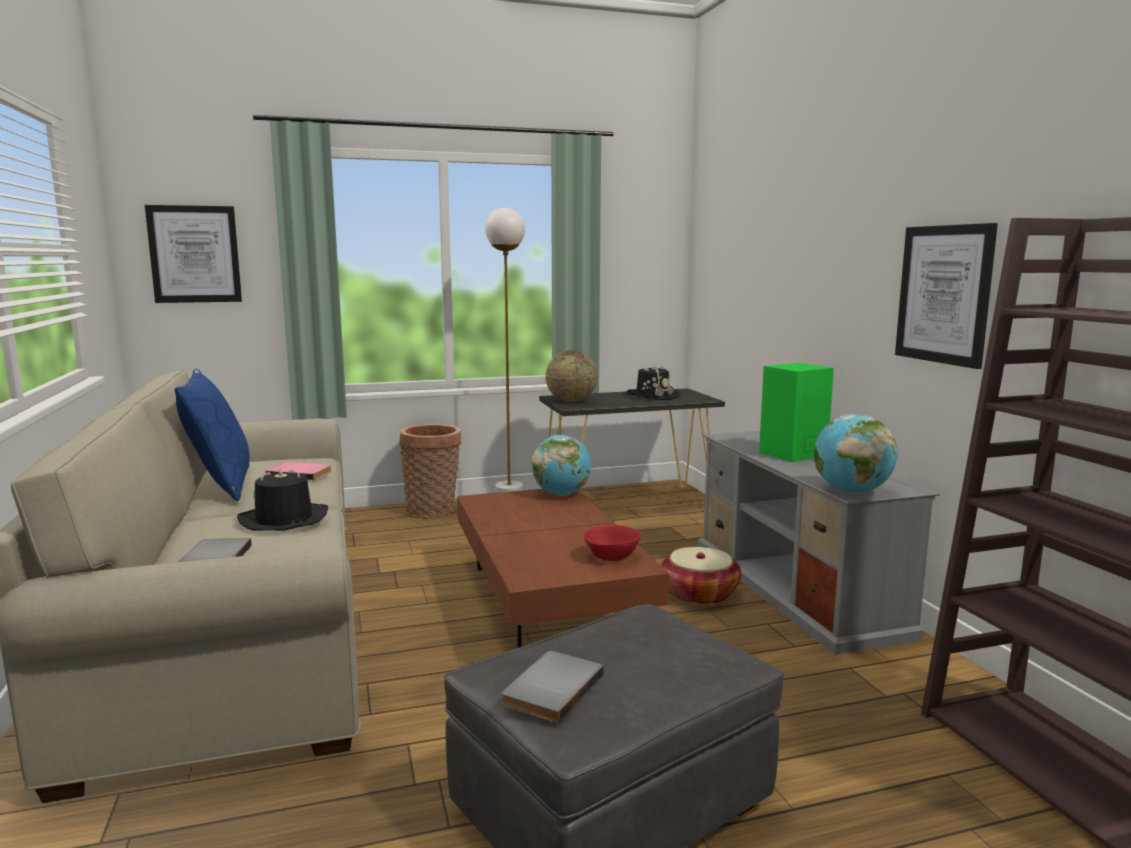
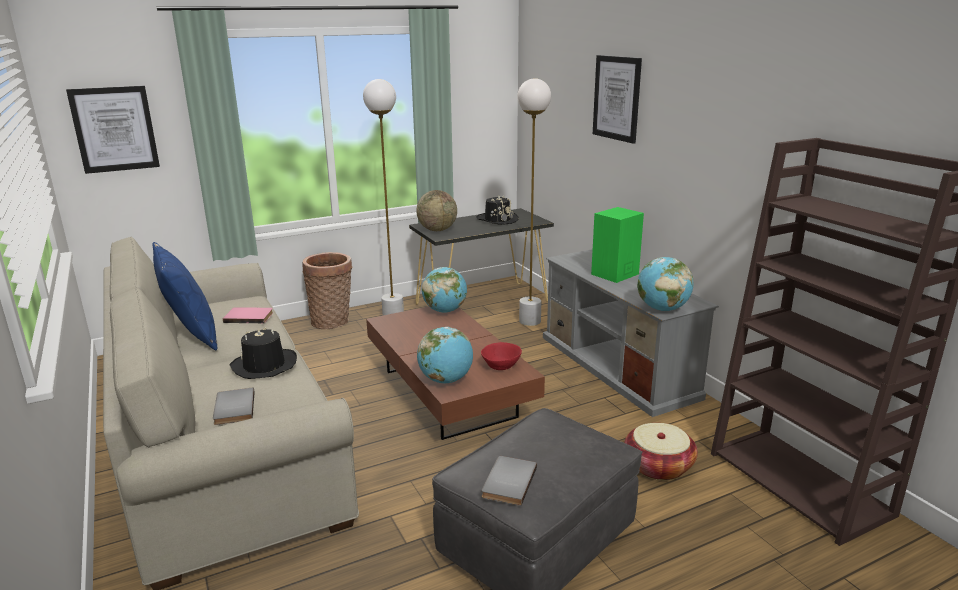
camera: 10 degrees left, 10 degrees up
(529, 566) = (446, 380): none -> globe
(685, 528) = (530, 321): none -> white floor lamp
(699, 594) = (553, 378): basket -> basket (658, 466)
(944, 294) = (723, 170): picture -> picture (617, 98)

